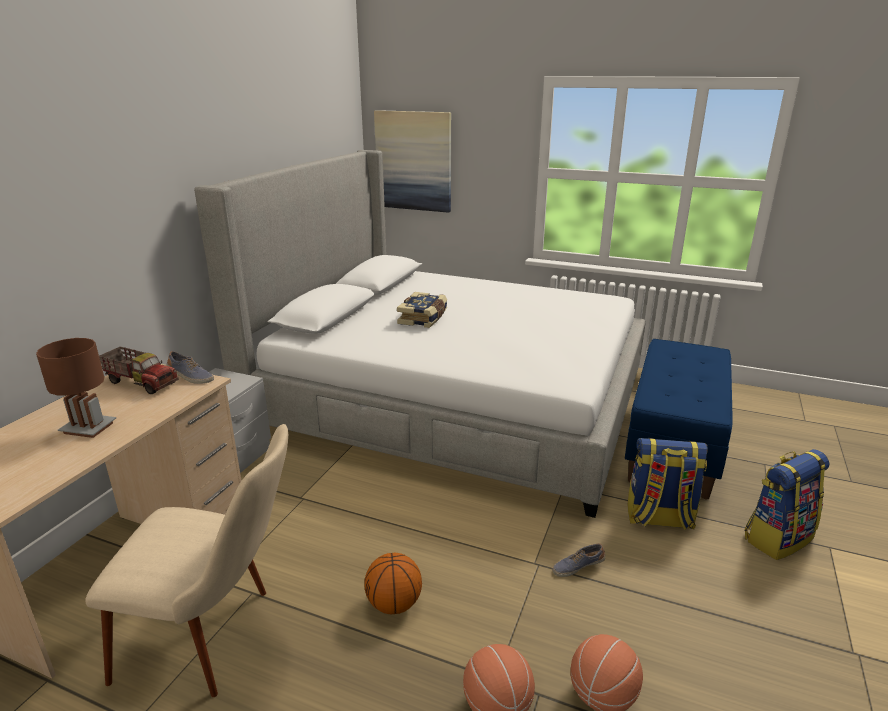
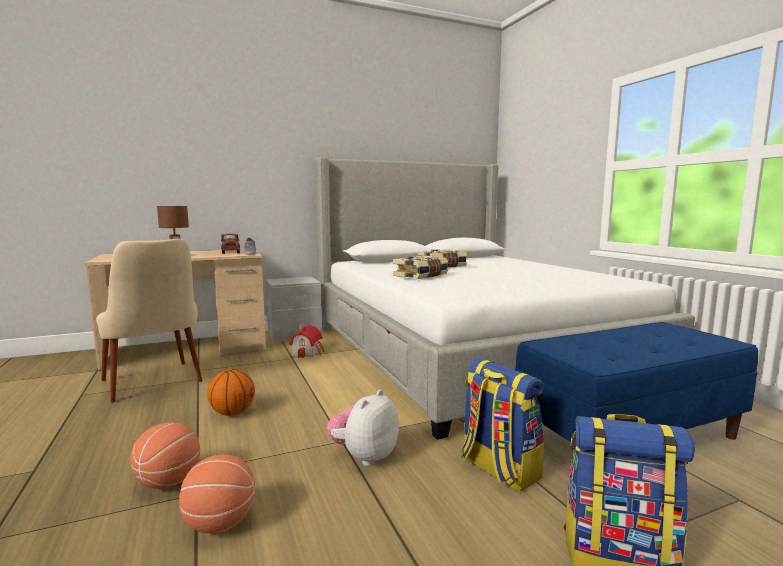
camera: 45 degrees right, 15 degrees down
(304, 480) = (308, 352): none -> toy house
(414, 161) = (522, 172): picture -> none
(456, 348) = (421, 276): none -> book
(577, 567) = (364, 456): shoe -> plush toy

